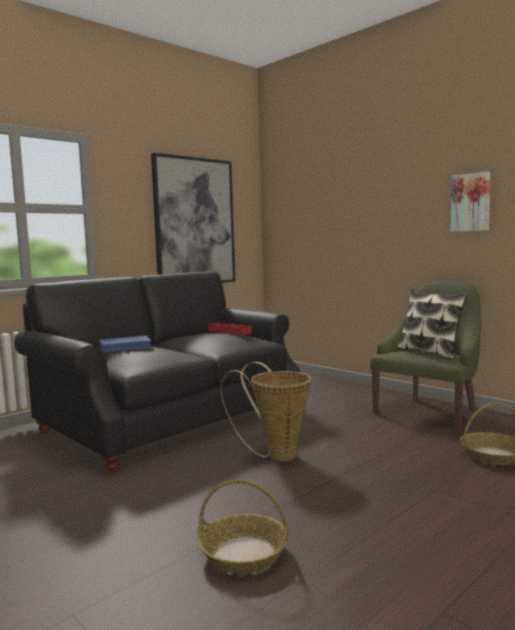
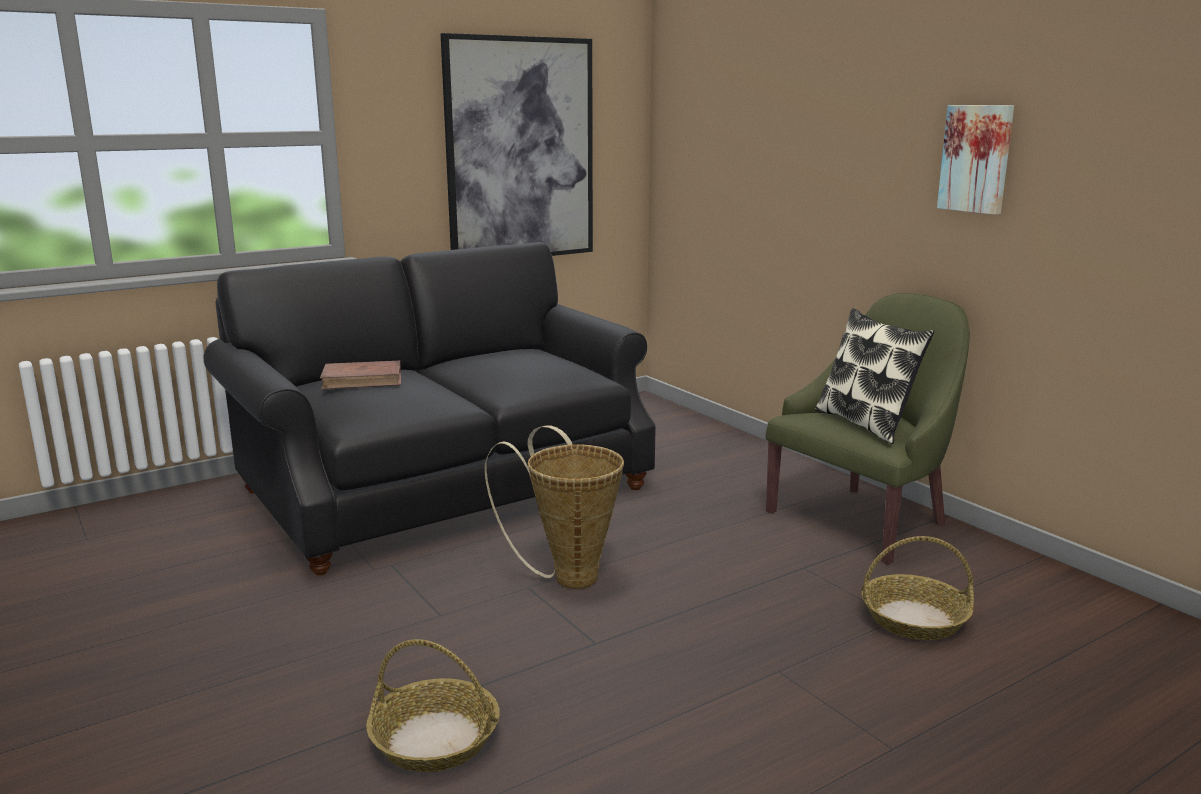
camera: 10 degrees right, 10 degrees up
(126, 347) = (363, 380): blue book -> brown book
(229, 332) = (544, 356): red tray -> none

